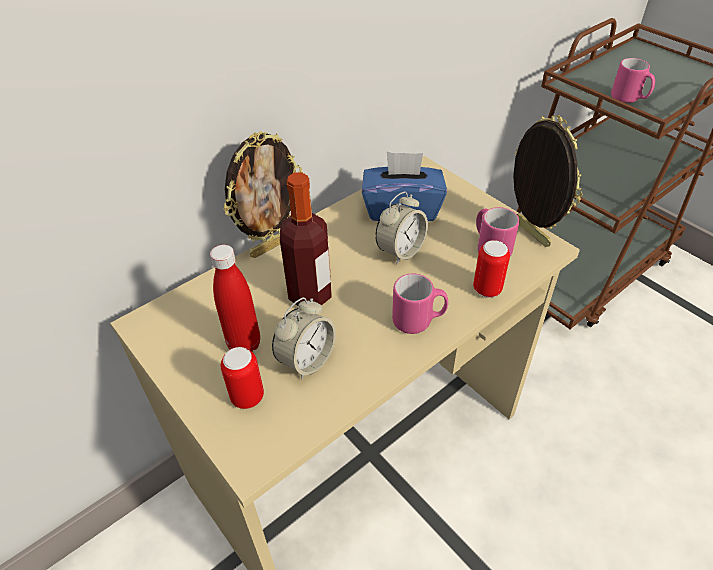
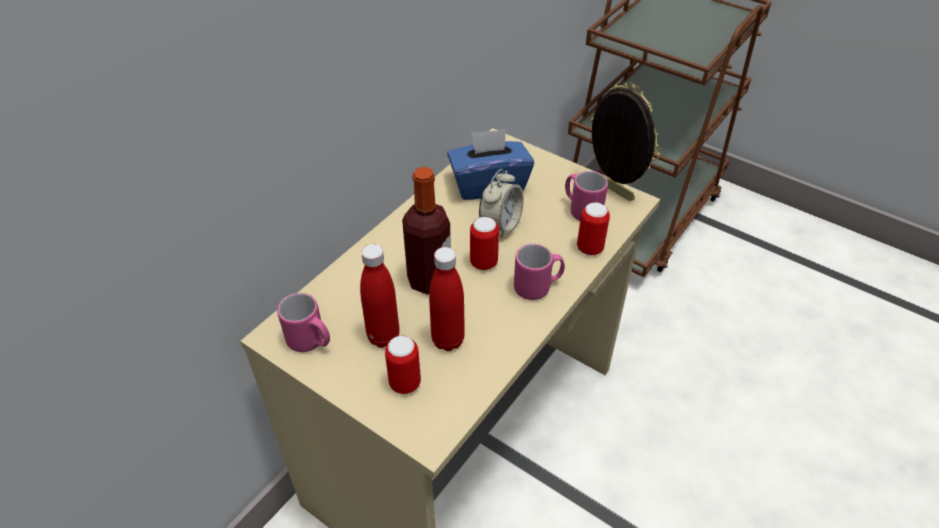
camera: 15 degrees left, 0 degrees up
(271, 246) = (374, 239): picture frame -> none
(306, 360) = (448, 340): alarm clock -> red bottle
(370, 286) = (483, 263): none -> can
(629, 99) = (669, 49): pink mug -> pink mug (311, 342)

